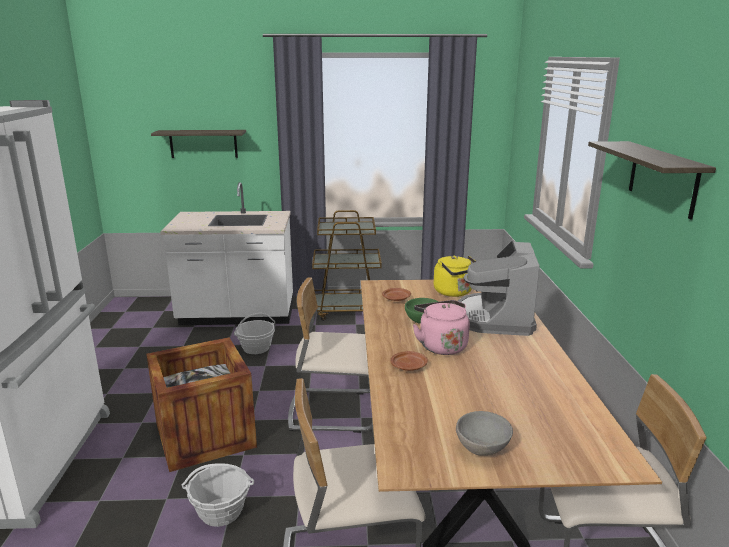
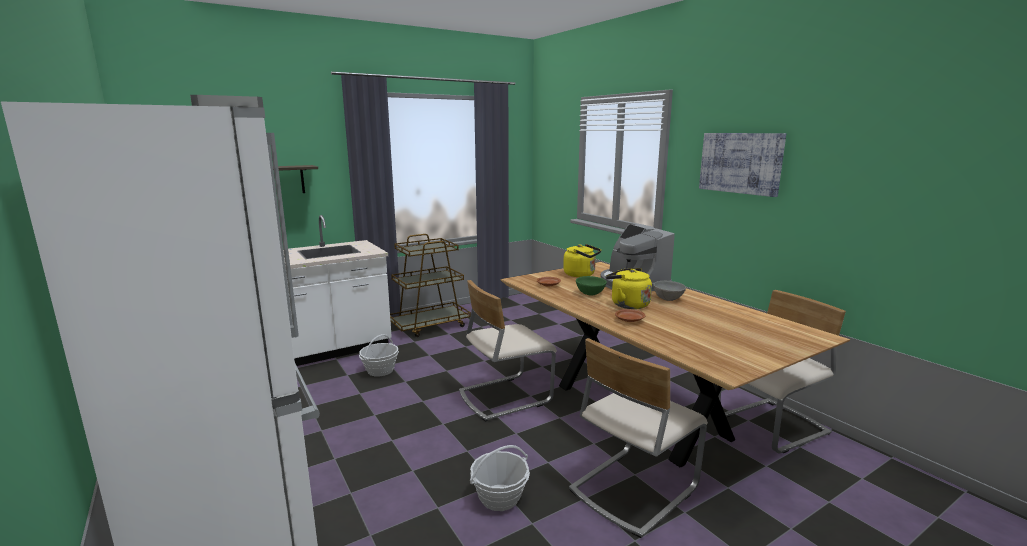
camera: 30 degrees left, 5 degrees down
(205, 435) = (414, 448): crate -> none
(441, 345) = (627, 304): pink kettle -> yellow kettle
(483, 449) = (749, 349): grey bowl -> grey bowl (668, 299)
(662, 178) = (740, 163): shelf -> picture

